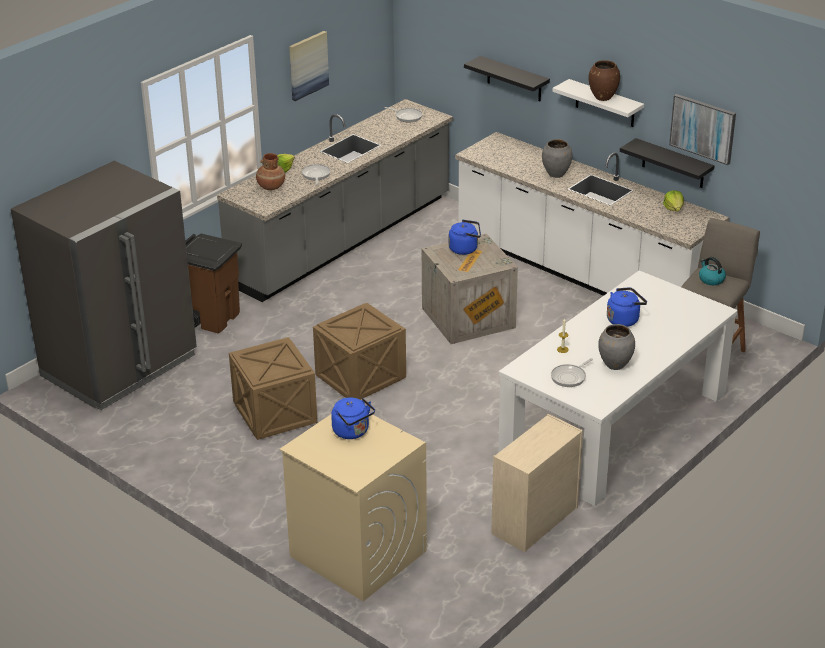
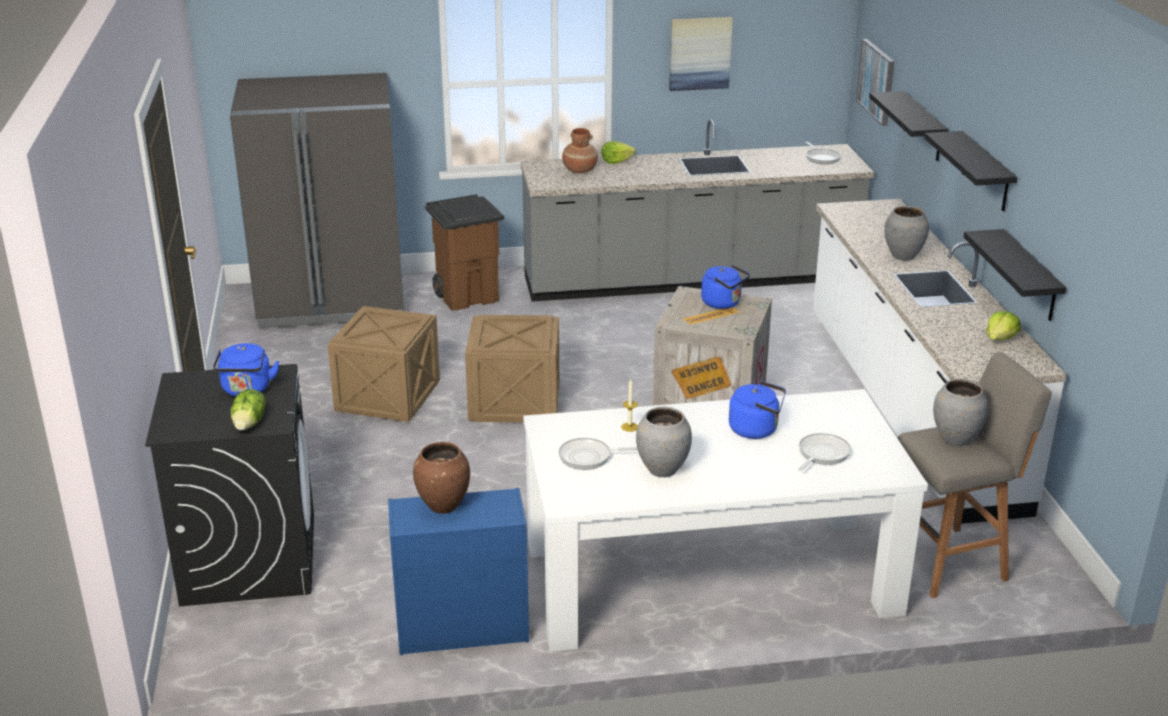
camera: 40 degrees right, 5 degrees down
(316, 175) = (639, 175): frying pan -> frying pan (821, 454)
(357, 553) = (249, 558): beige washing machine -> black washing machine
(392, 449) = (250, 423): none -> lettuce
(534, 521) = (460, 629): beige dresser -> blue dresser
(603, 98) = (971, 157): brown vase -> brown vase (443, 506)
(605, 103) = (985, 172): white shelf -> black shelf
(703, 128) = (1063, 225): picture -> picture (877, 81)
(711, 279) = (955, 439): kettle -> grey vase

